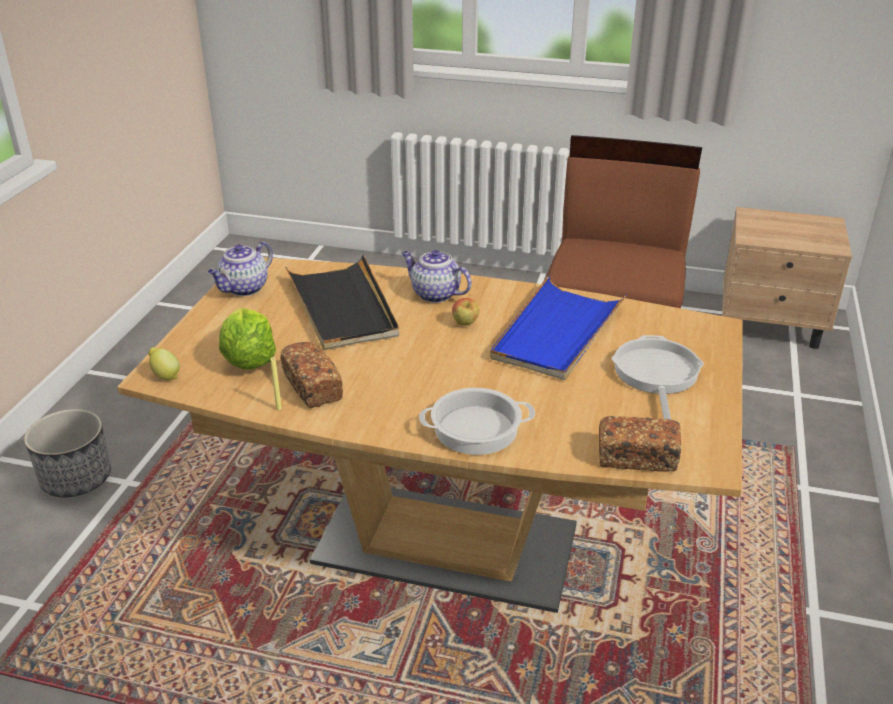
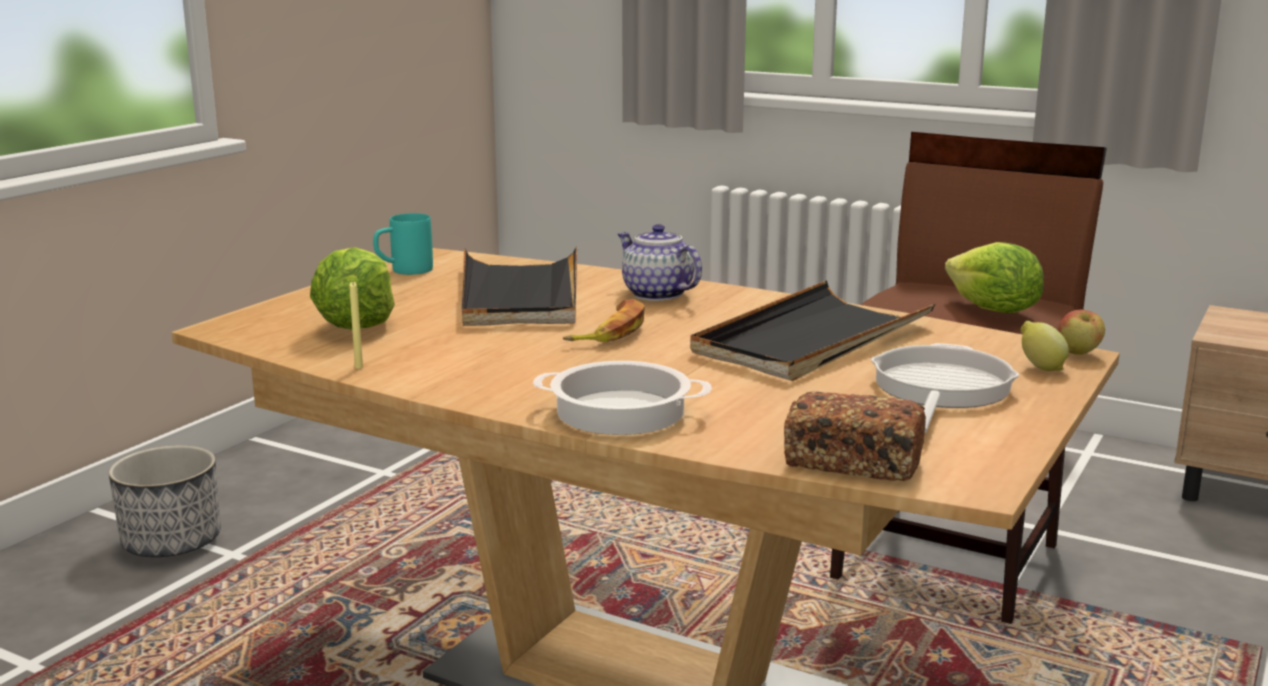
camera: 15 degrees right, 15 degrees down
(165, 376) = (238, 328): lemon -> lemon (1040, 367)
(244, 289) = (403, 271): teapot -> turquoise mug
(312, 387) = (420, 354): bread -> none
(425, 343) = (609, 332): none -> banana
(465, 324) = (679, 321): apple -> apple (1079, 354)
(557, 333) = (811, 339): blue tray -> black tray
(639, 268) = (992, 311): none -> lettuce

